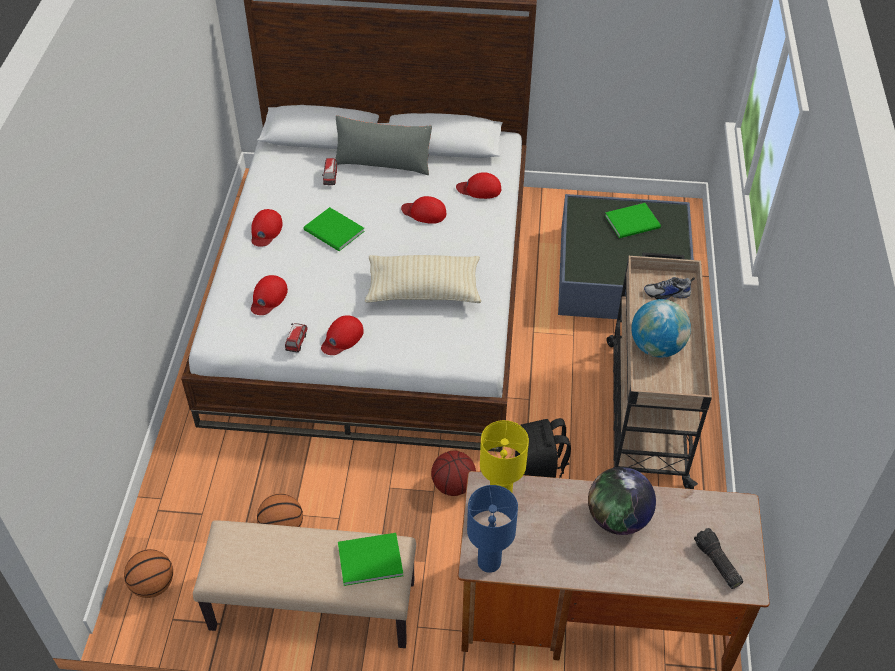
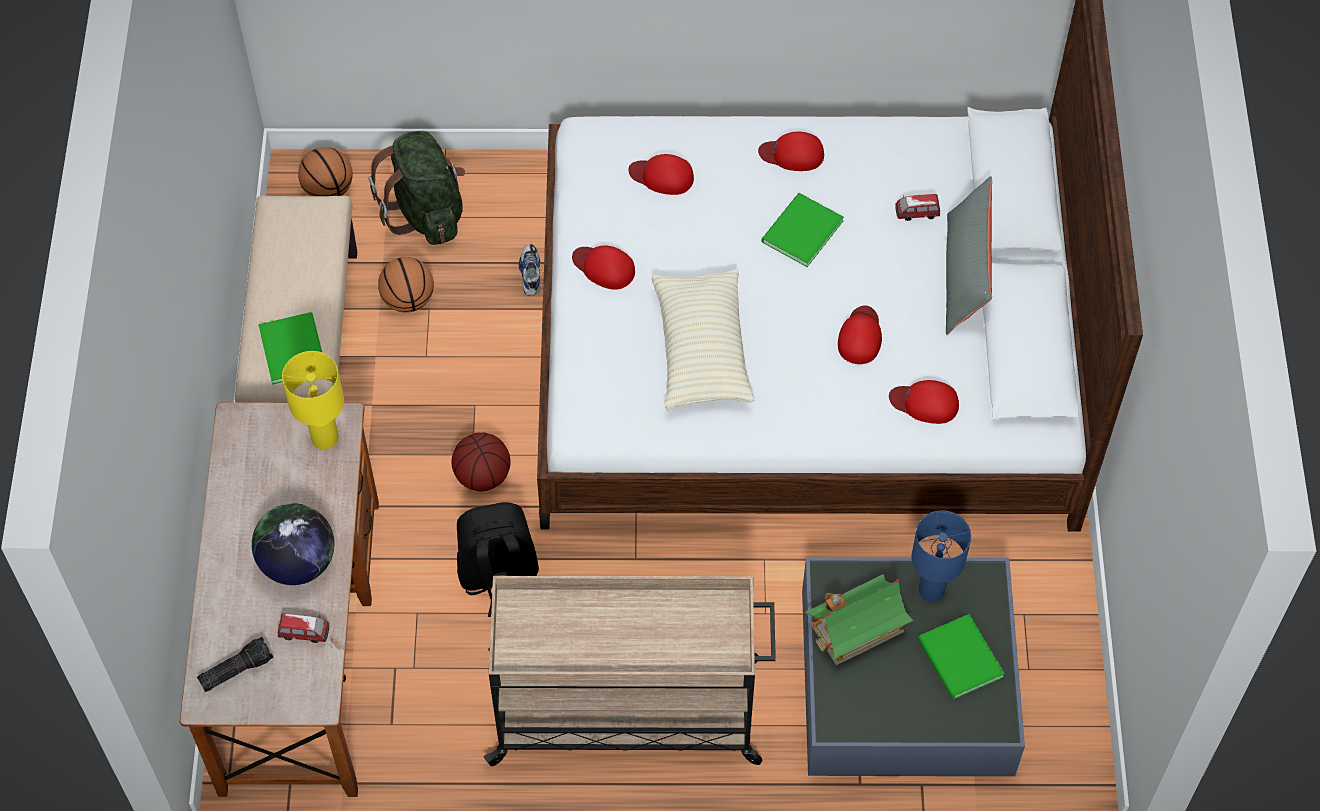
camera: 85 degrees right, 10 degrees up
(197, 512) = (426, 212): none -> green backpack
(296, 341) = (592, 219): toy car -> toy car (304, 632)
(479, 189) = (925, 403): red cap -> red cap turned 75 degrees counterclockwise
(489, 562) = (236, 432): blue table lamp -> blue table lamp (931, 590)
(613, 263) = (856, 628): none -> toy house
(656, 347) = (594, 623): globe -> none
(667, 293) = (701, 640): shoe -> shoe (530, 273)

